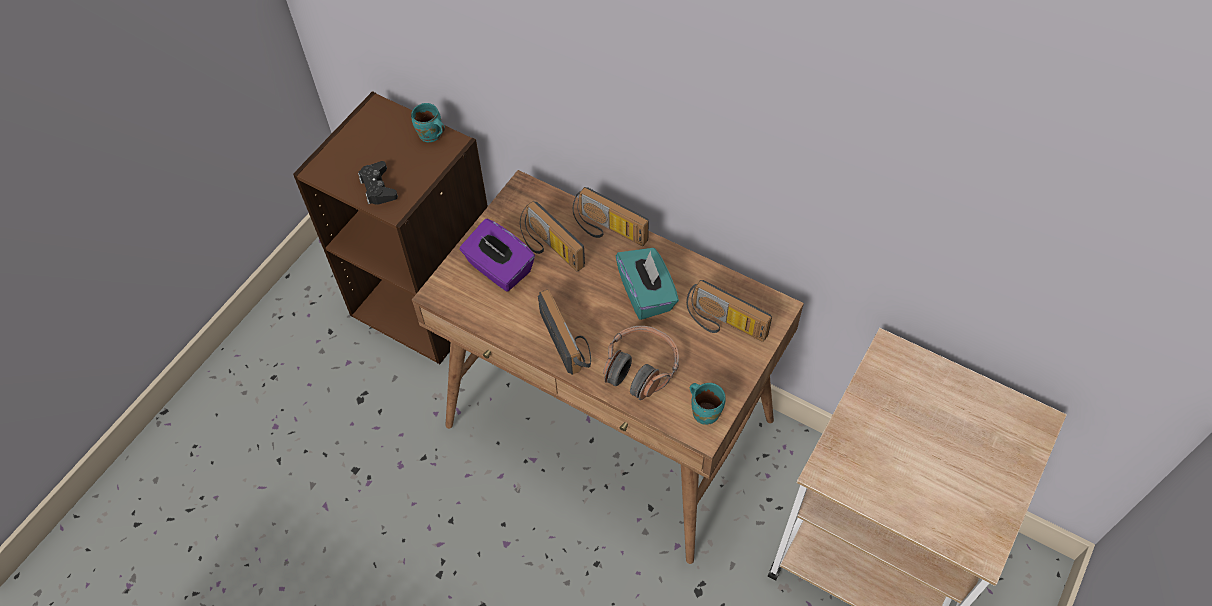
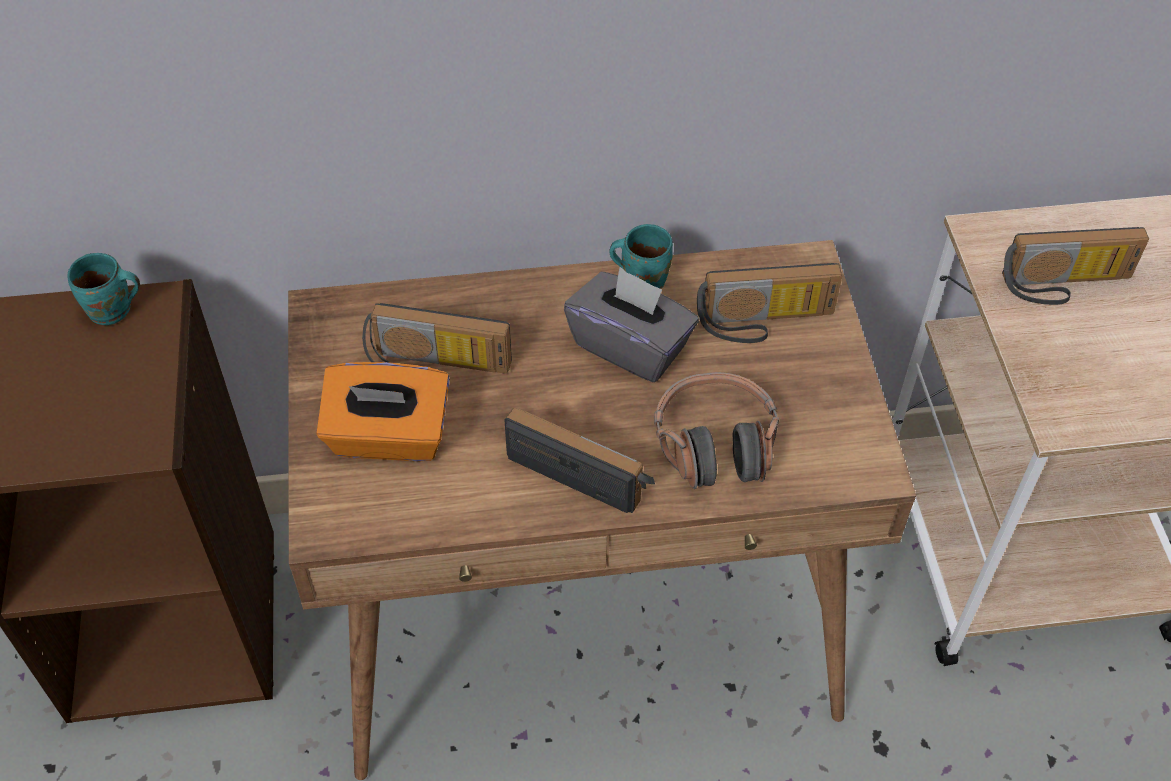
camera: 40 degrees left, 5 degrees down
(378, 187) = (89, 431): black game controller -> none
(499, 269) = (388, 437): purple tissue box -> orange tissue box
(607, 230) = (497, 297): radio -> radio (1065, 286)
(646, 294) = (630, 346): turquoise tissue box -> grey tissue box
(705, 411) = (851, 443): turquoise mug -> turquoise mug (642, 279)

